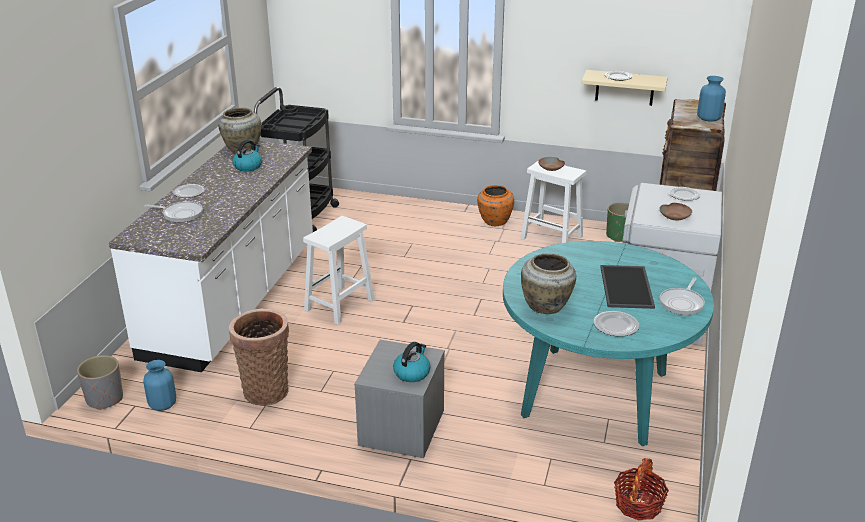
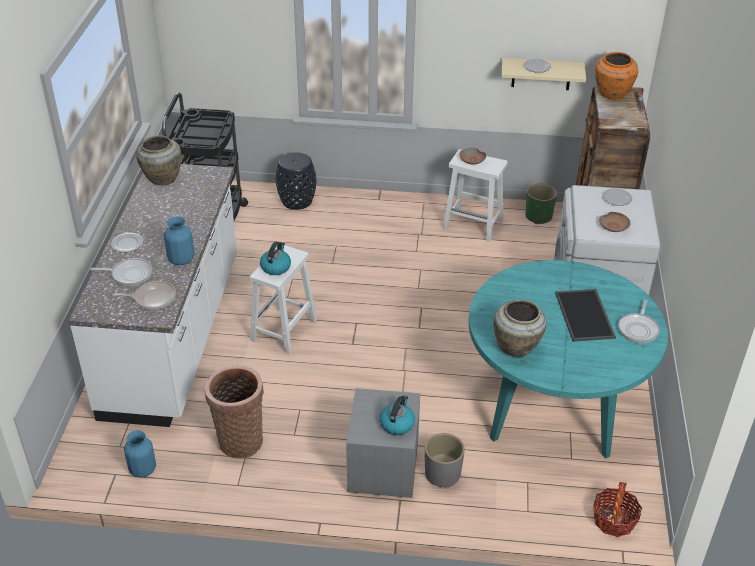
camera: 10 degrees left, 10 degrees up
(104, 399) = (81, 470): grey planter -> grey planter (442, 474)
(194, 233) = (152, 298): none -> frying pan
(248, 166) = (177, 201): kettle -> kettle (276, 267)
(385, 207) = (297, 201): none -> black stool
(494, 222) = (412, 210): orange vase -> orange vase (611, 94)
(616, 326) = (585, 363): plate -> none
(708, 118) = (632, 113): blue vase -> blue vase (181, 259)

